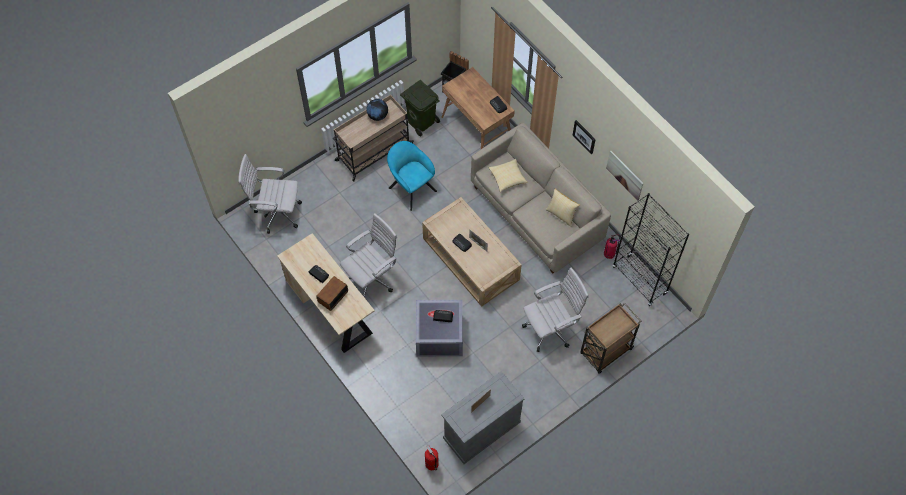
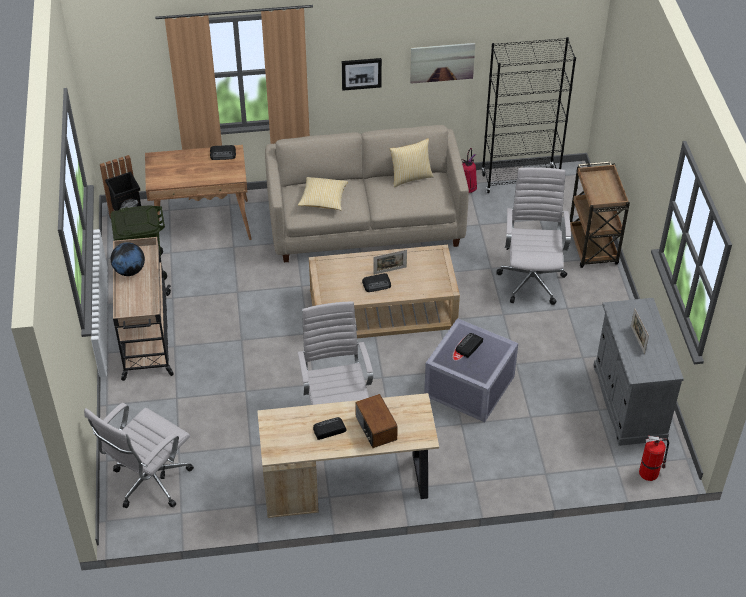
camera: 60 degrees left, 15 degrees down
(411, 187) = (232, 322): turquoise armchair -> none

